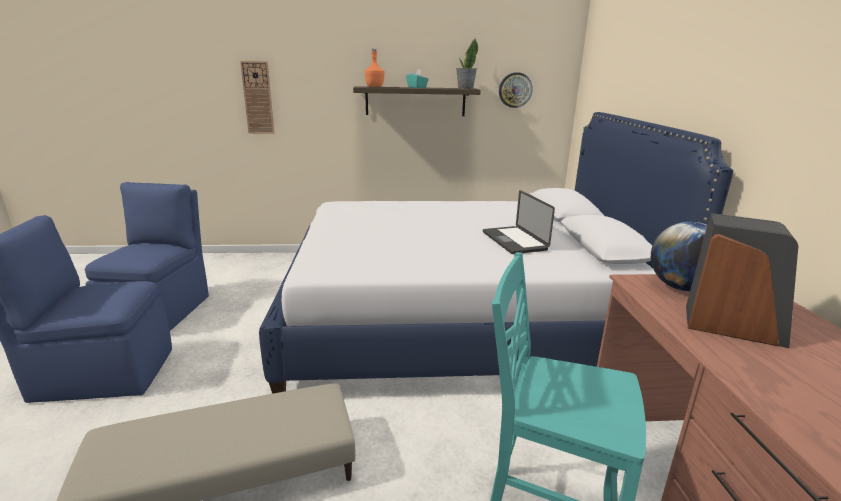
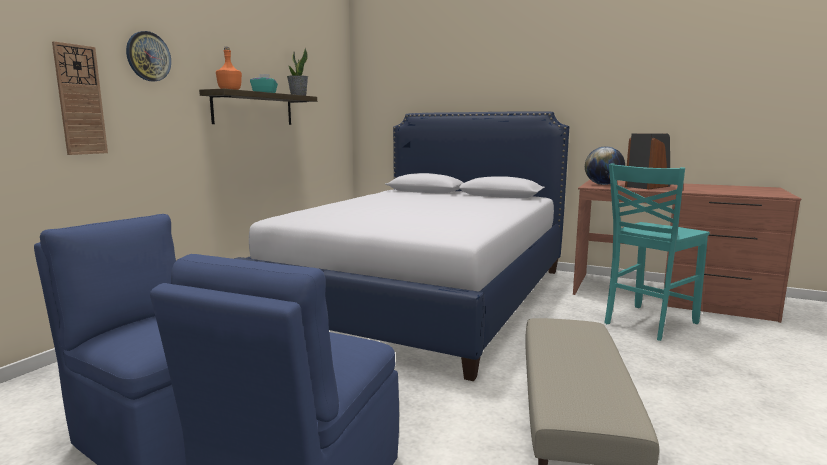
camera: 60 degrees left, 10 degrees down
(514, 241) = (467, 202): laptop -> none
(515, 90) = (319, 100): wall clock -> wall clock (148, 56)

